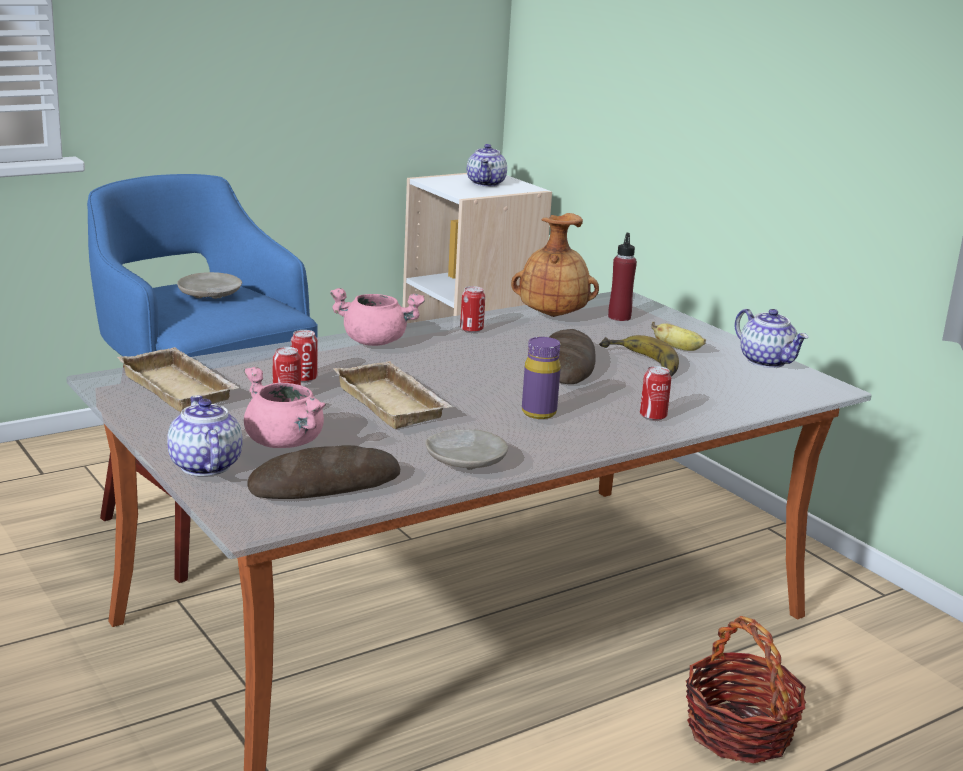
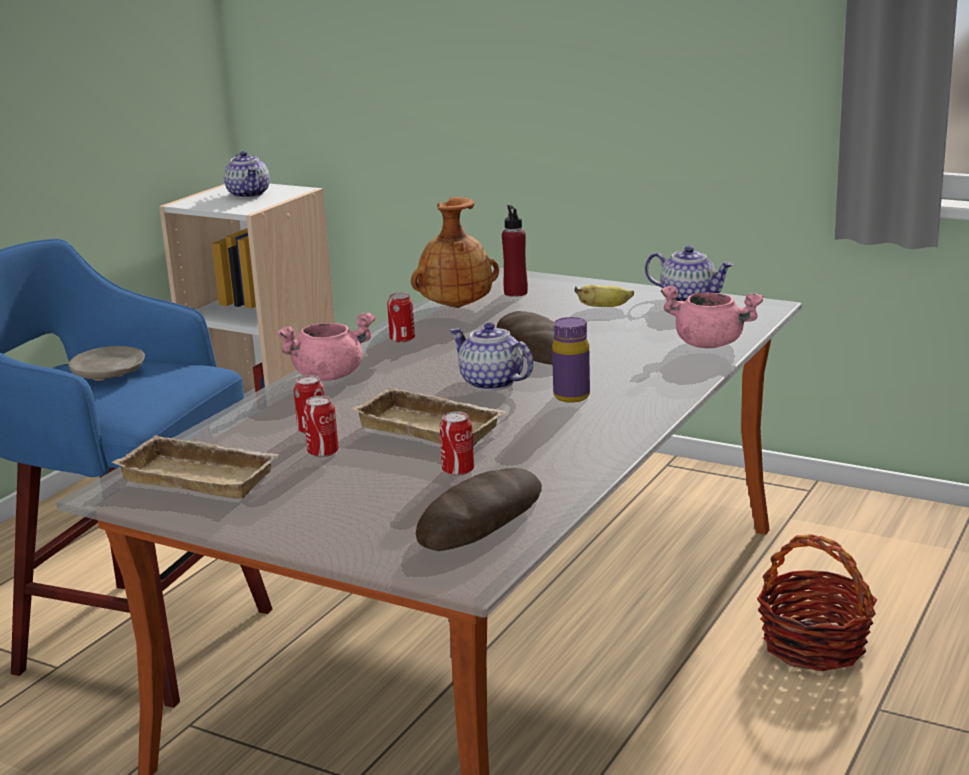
camera: 25 degrees left, 0 degrees up
(204, 466) = (341, 541): teapot -> teapot (490, 383)
(286, 443) = (388, 494): pink cooking pot -> pink cooking pot (710, 344)
(466, 461) = (572, 457): beige plate -> none
(639, 363) = (591, 329): banana -> none
(653, 416) = (667, 371): can -> can (458, 470)

